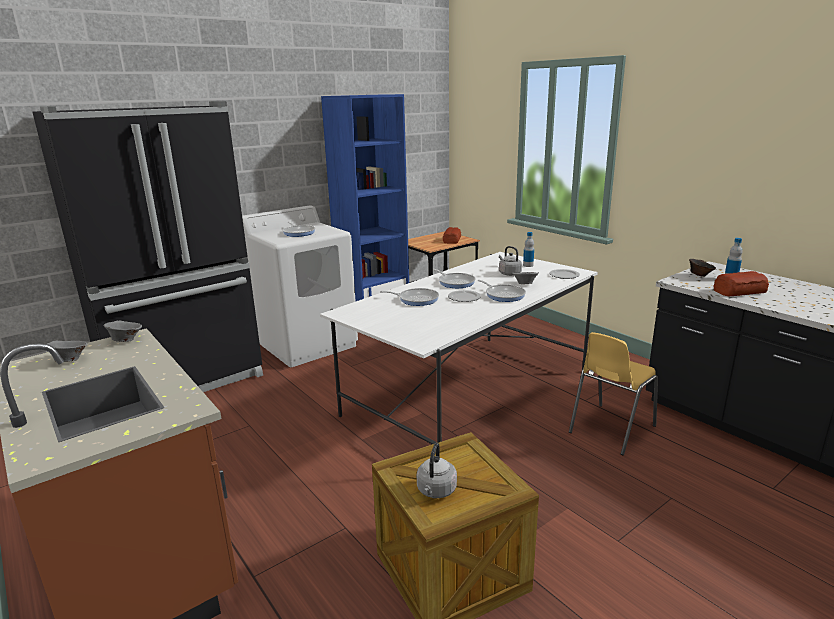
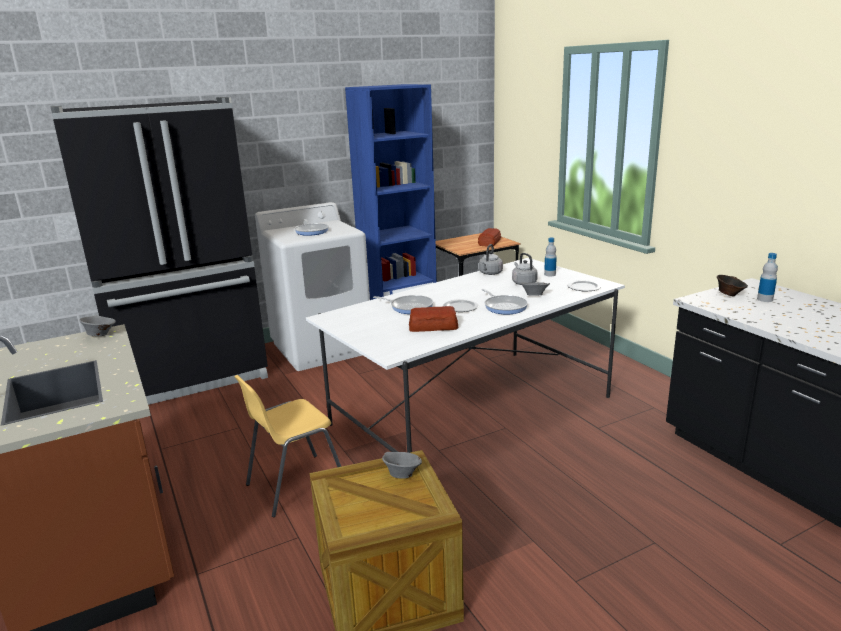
camera: 10 degrees right, 0 degrees up
(69, 360) = (43, 351): grey bowl -> grey bowl (402, 474)
(436, 491) = (360, 506): grey kettle -> grey kettle (490, 273)
(455, 282) = (460, 290): frying pan -> none
(610, 429) = (614, 462): yellow chair -> yellow chair (295, 485)
(740, 291) = (765, 315): bread -> bread (434, 327)

